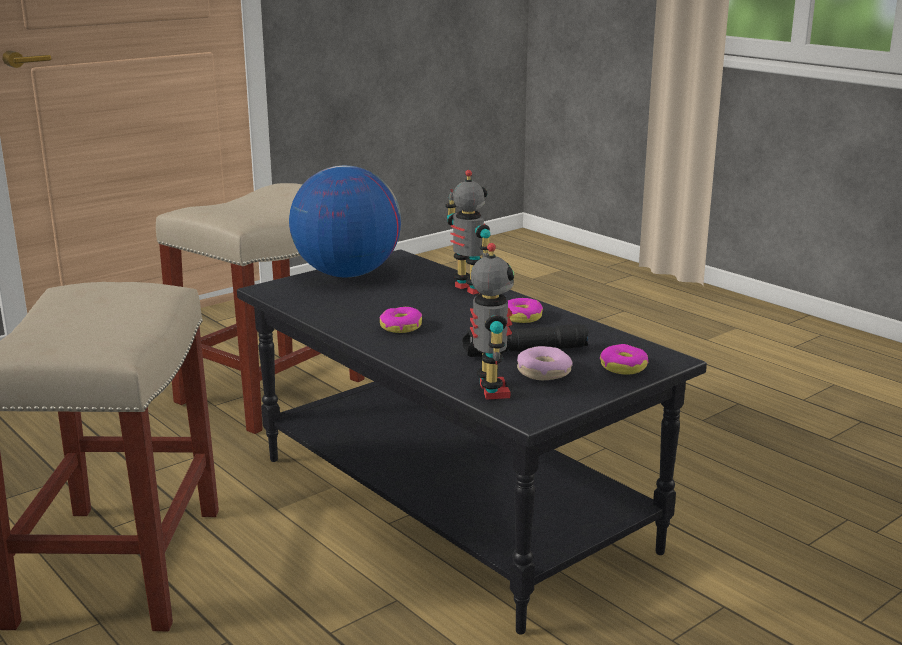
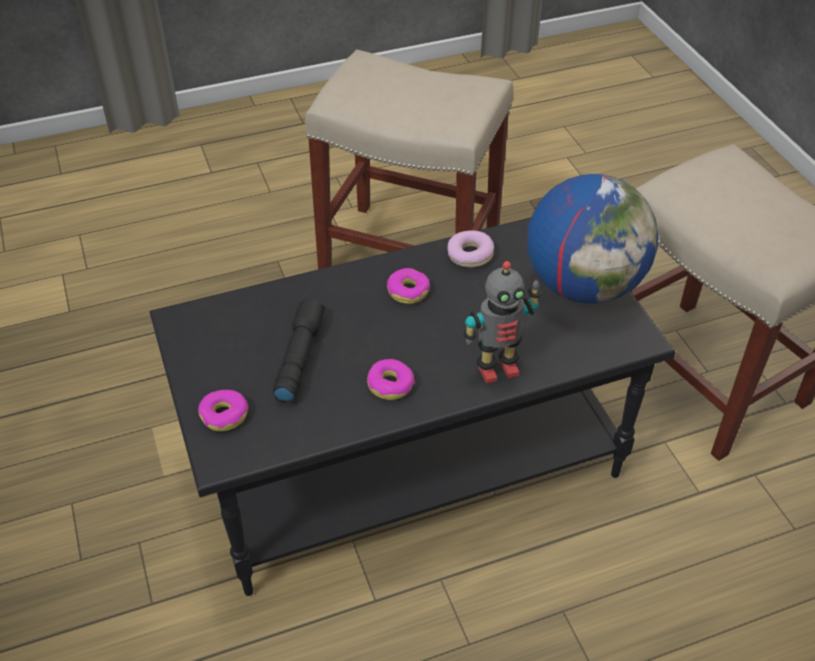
camera: 110 degrees right, 25 degrees up
(490, 391) = (235, 310): toy robot -> none
(544, 372) = (248, 355): donut -> donut (470, 255)

